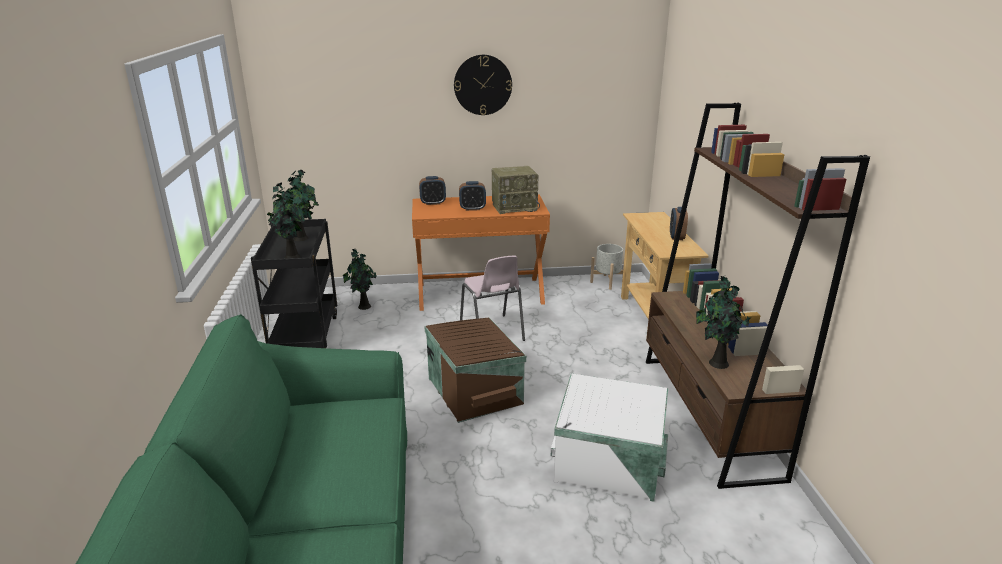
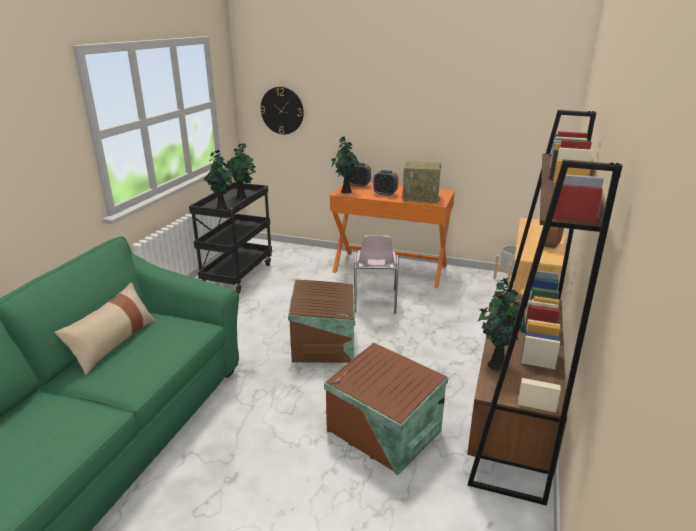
camera: 25 degrees right, 0 degrees up
(291, 453) = (114, 343): none -> beige pillow
(363, 306) = (294, 261): potted plant -> potted plant (345, 191)
(483, 85) = (411, 88): wall clock -> wall clock (282, 110)
(609, 465) = (384, 432): white storage box -> brown storage box

